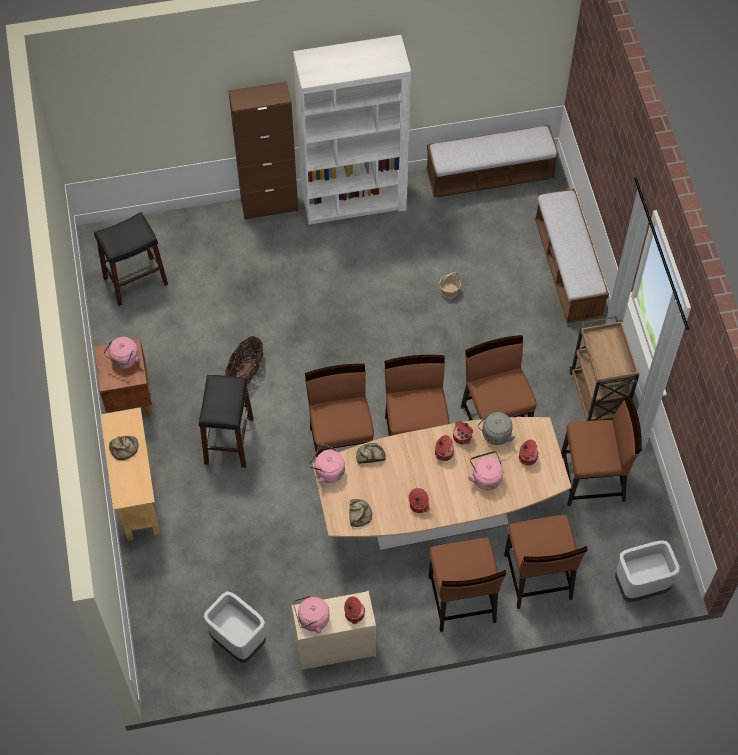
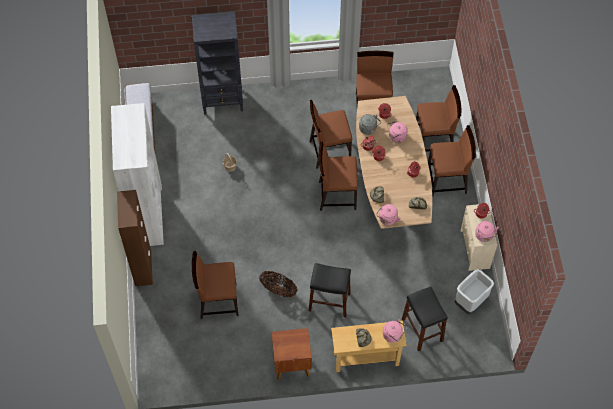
camera: 85 degrees left, 0 degrees up
(124, 360) = (288, 341): pink kettle -> pink kettle (393, 335)
(135, 280) = (194, 357): black stool -> black stool (422, 330)
(341, 448) = (340, 236): brown chair -> brown chair (218, 301)
(567, 269) = (223, 100): bench -> black bookcase
(598, 398) = (317, 97): brown cart -> none
(640, 587) = (441, 93): grey trash can -> none

